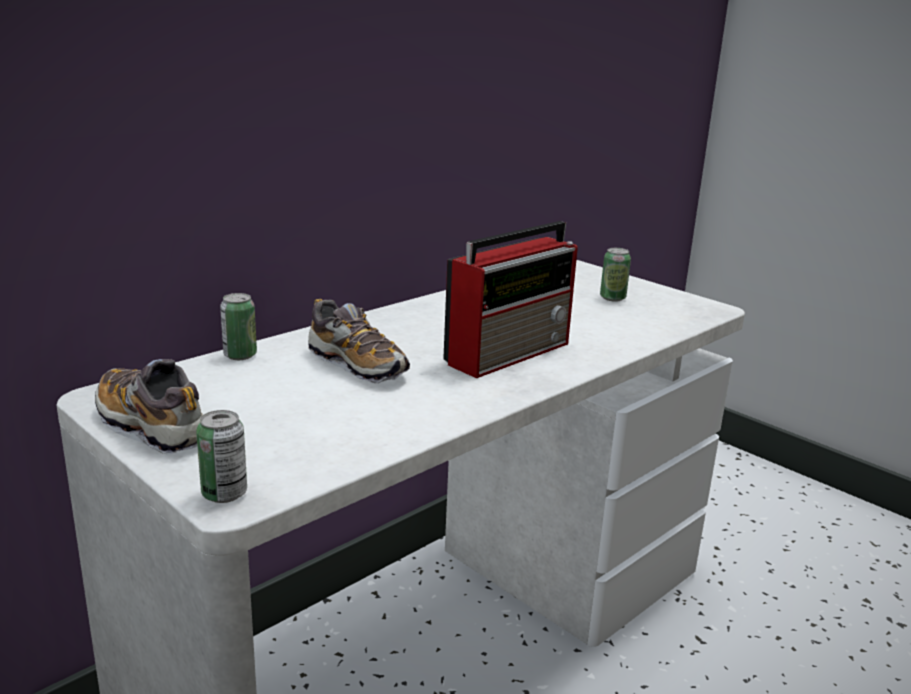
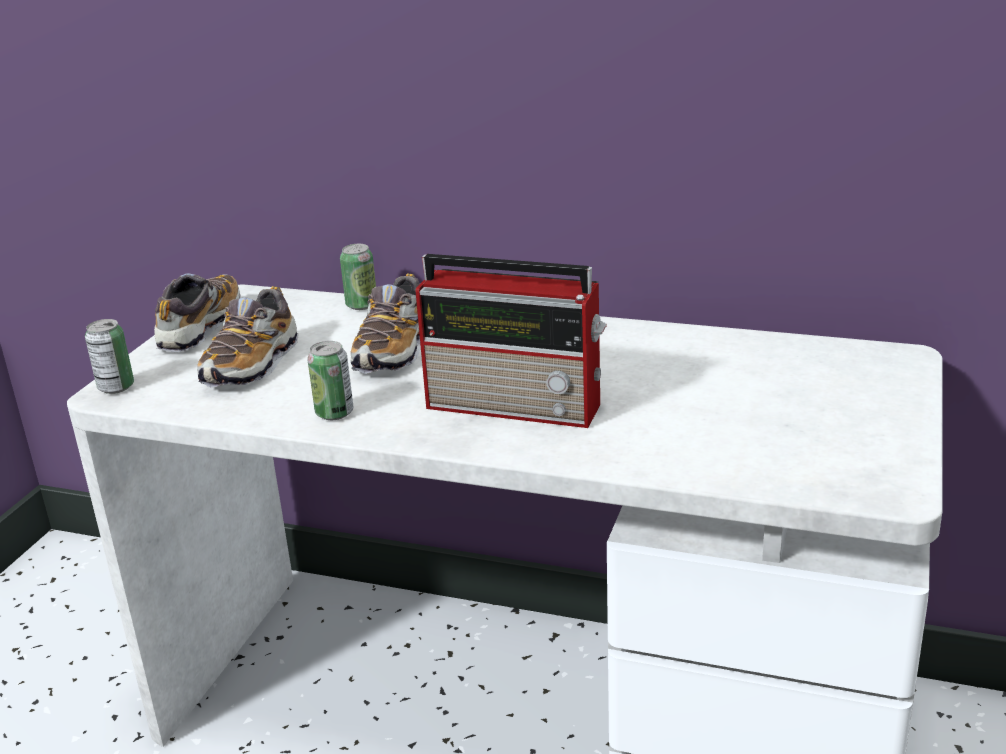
camera: 65 degrees right, 5 degrees up
(288, 420) = (252, 365): none -> shoe
(612, 298) = (806, 414): can -> can (334, 413)

